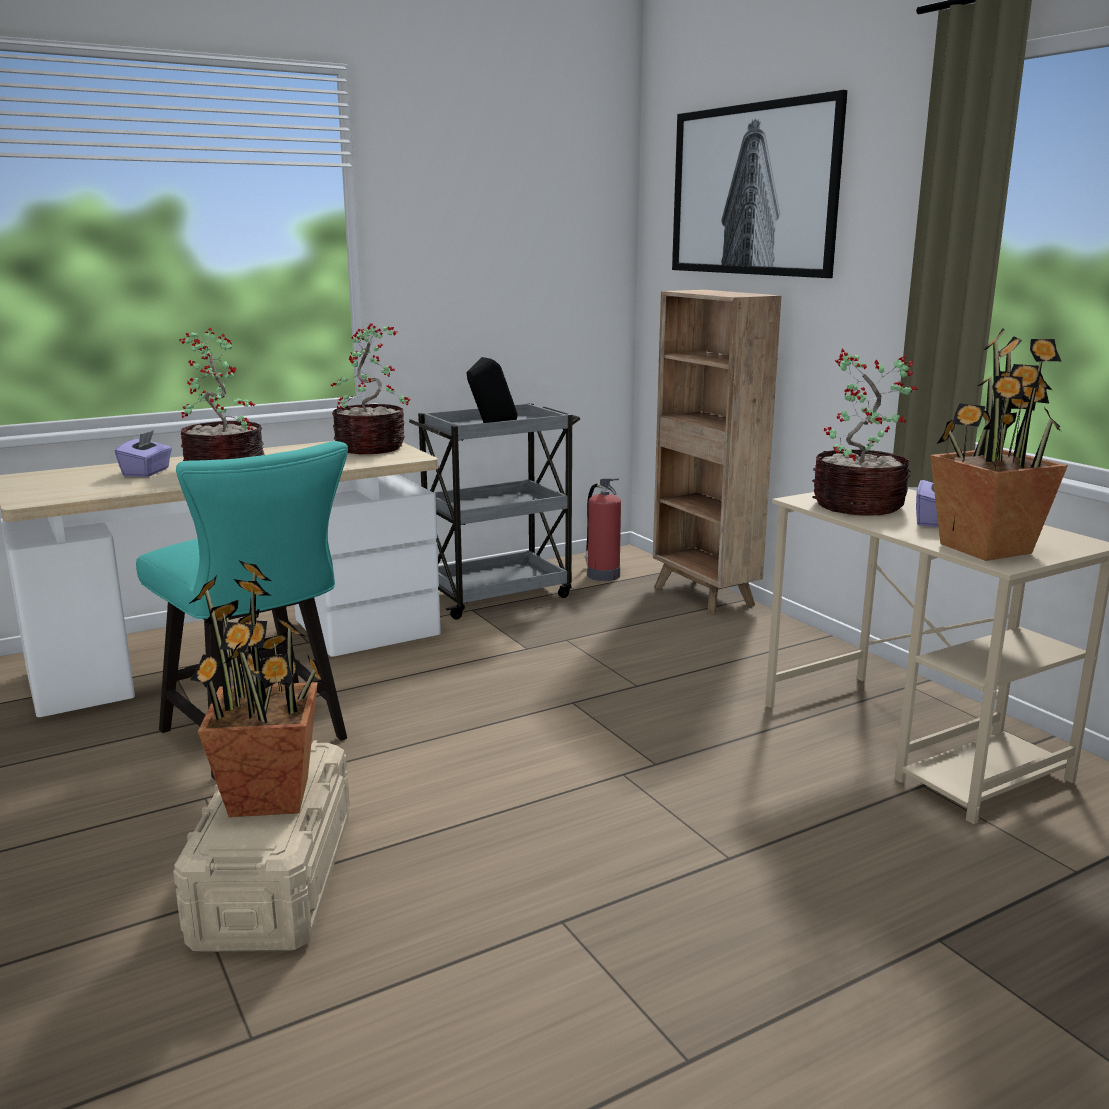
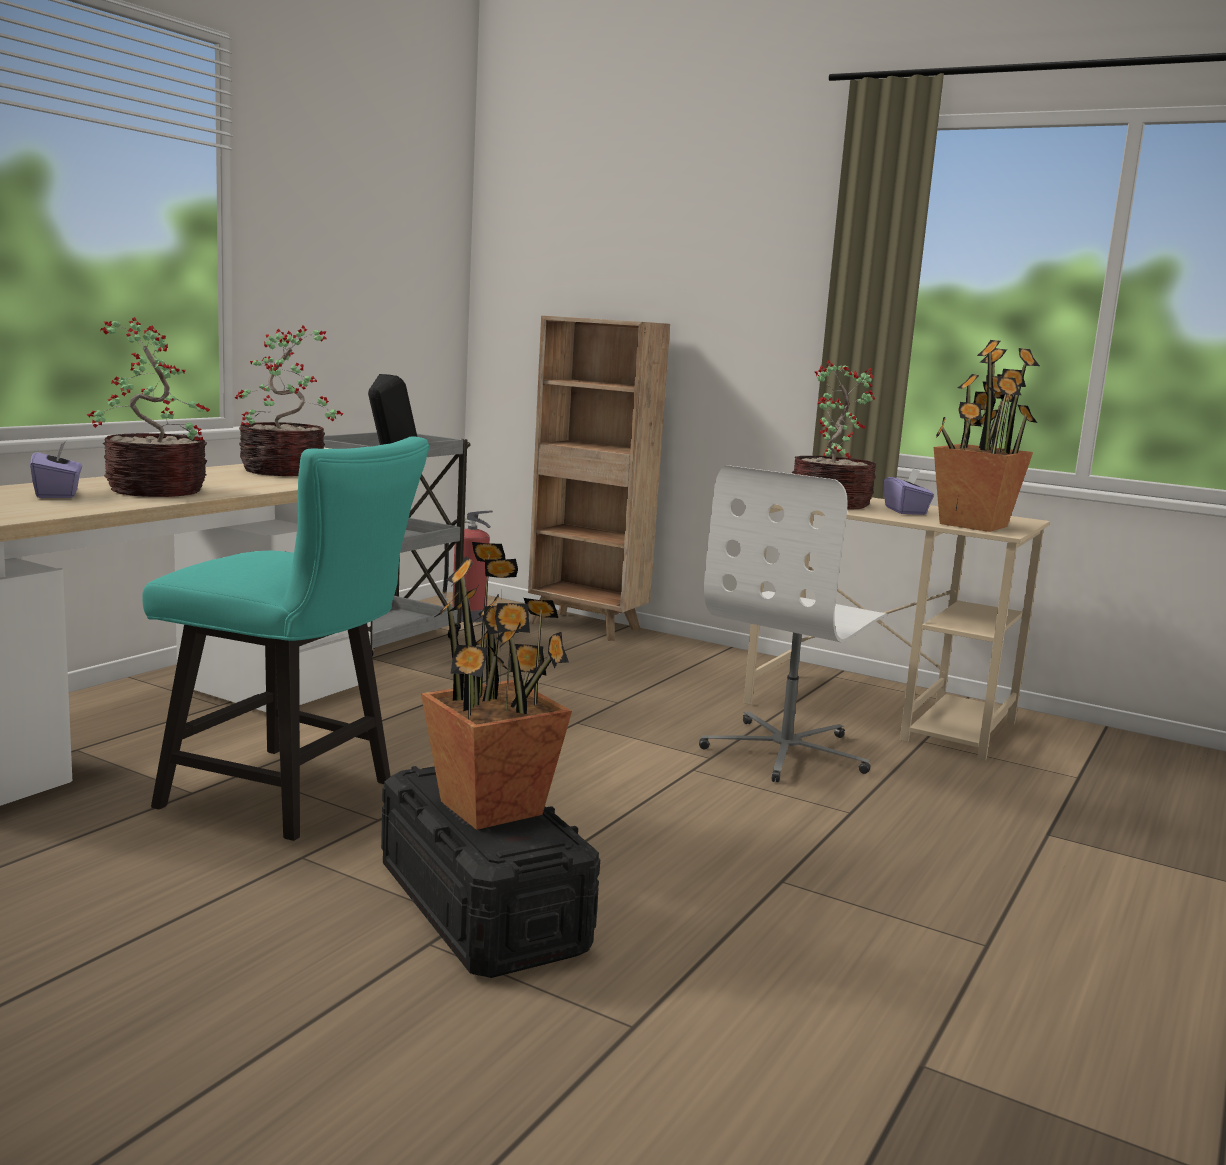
camera: 30 degrees left, 5 degrees down
(276, 879) = (482, 906): beige storage box -> black storage box
(744, 771) = (787, 752): none -> white office chair
(754, 190) = (630, 223): picture -> none

